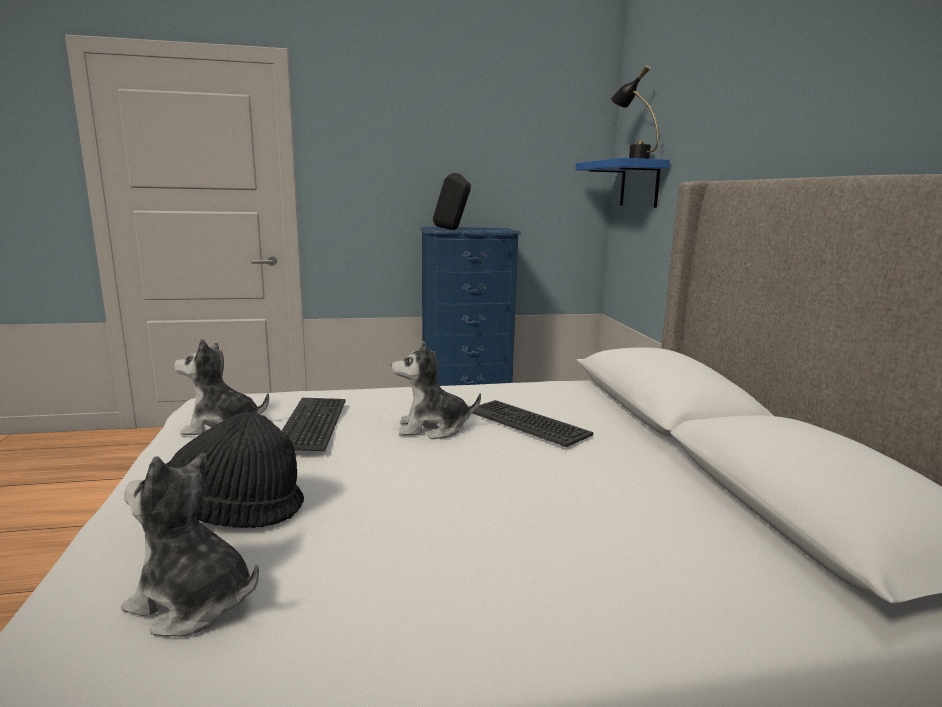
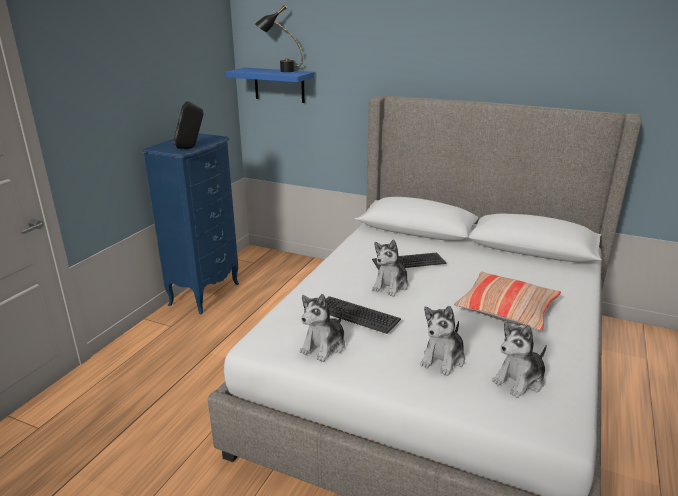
camera: 55 degrees left, 10 degrees up
(235, 510) = (443, 359): black hat -> plush toy
(473, 536) = (506, 309): none -> pillow

